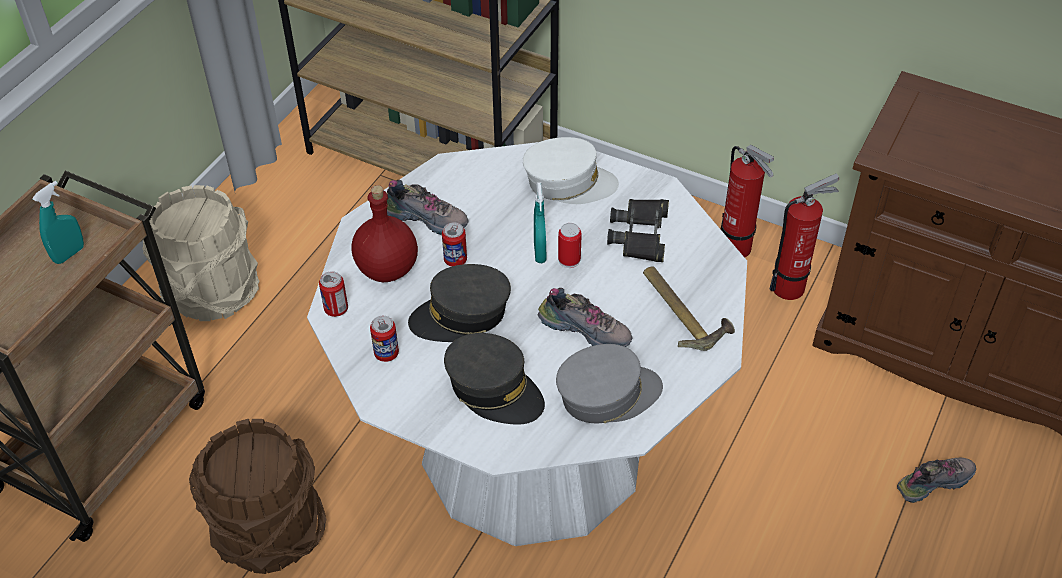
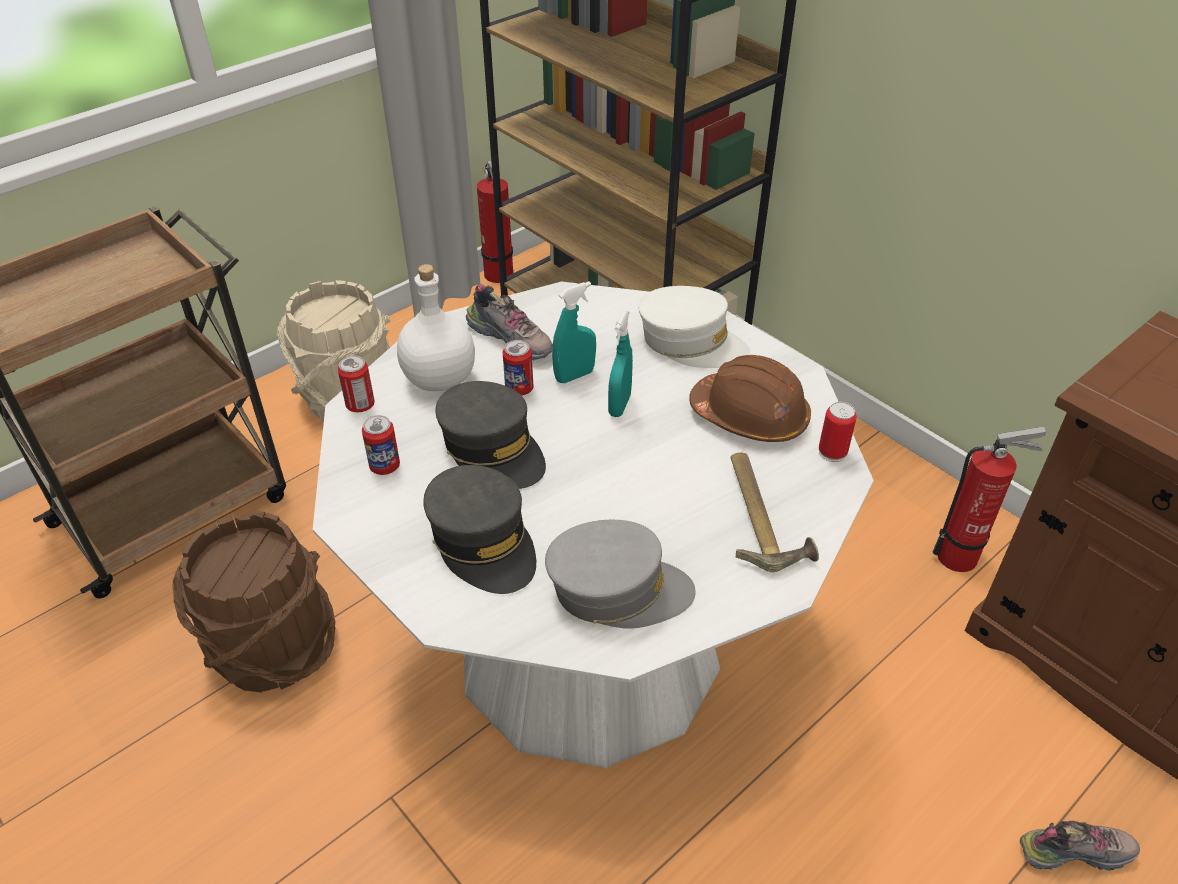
camera: 20 degrees right, 5 degrees down
(69, 254) = (132, 283): turquoise spray bottle -> turquoise spray bottle (574, 376)
(388, 269) = (441, 379): red bottle -> white bottle
(461, 315) = (492, 449): grey cap -> grey cap turned 135 degrees counterclockwise
(569, 260) = (650, 422): can -> can (832, 452)
(586, 330) = (631, 505): shoe -> none
(640, 234) = (750, 417): black binoculars -> brown hard hat
(738, 250) = (911, 500): fire extinguisher -> fire extinguisher (499, 276)

